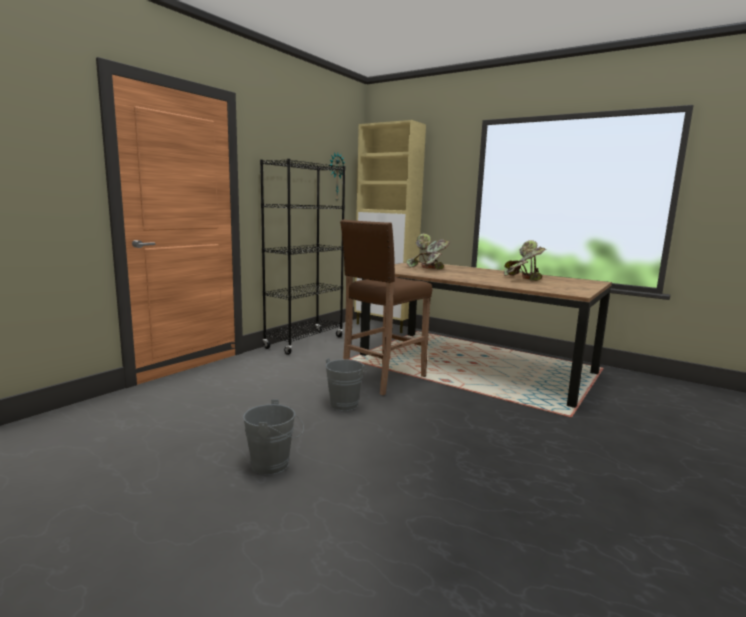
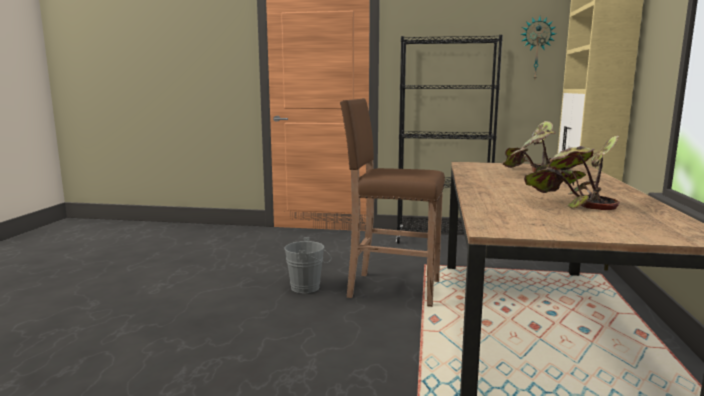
camera: 65 degrees right, 0 degrees up
(274, 465) = (176, 290): grey bucket -> none

